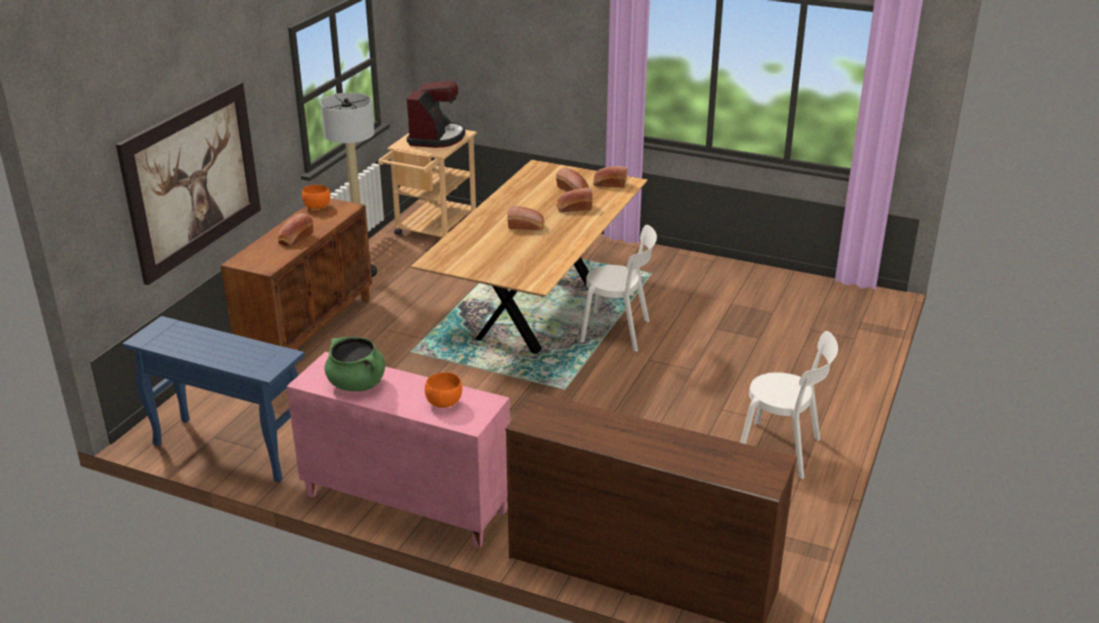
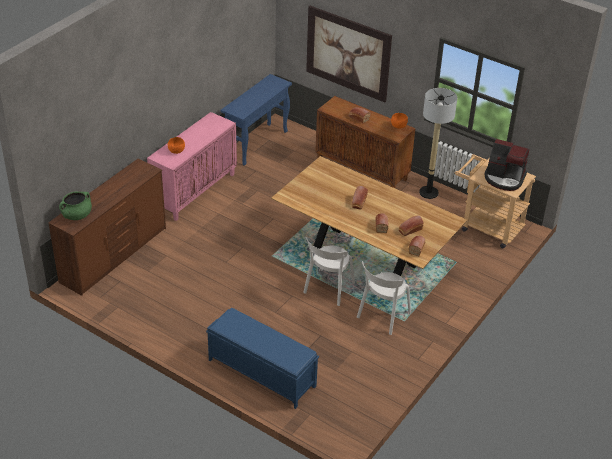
camera: 100 degrees right, 10 degrees up
(357, 384) = (203, 129): green cooking pot -> green cooking pot (77, 215)
(783, 451) = (182, 328): white chair -> white chair (382, 316)
(820, 365) = (261, 373): none -> blue bench

